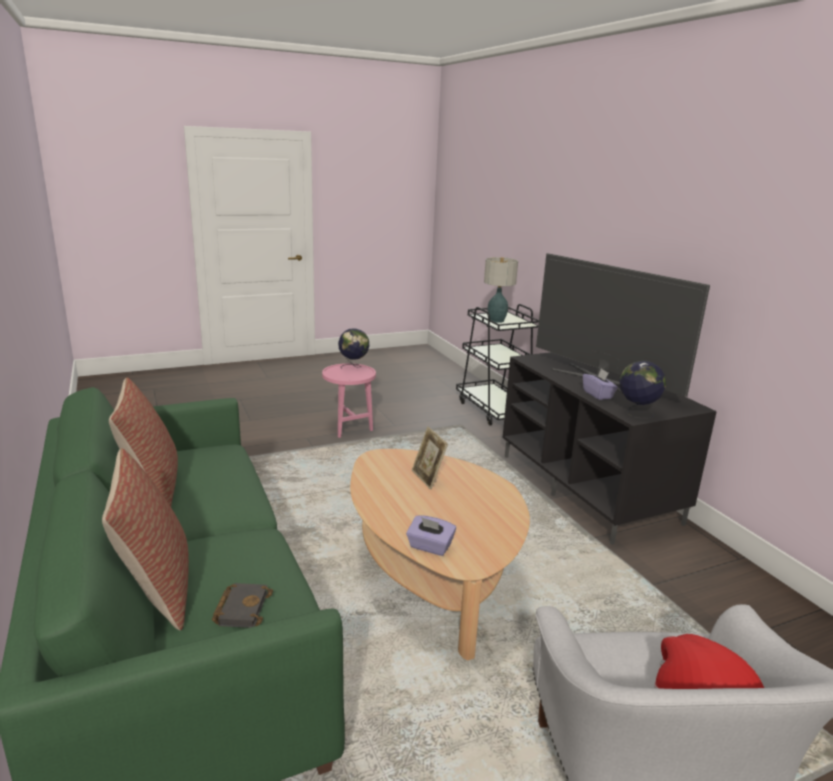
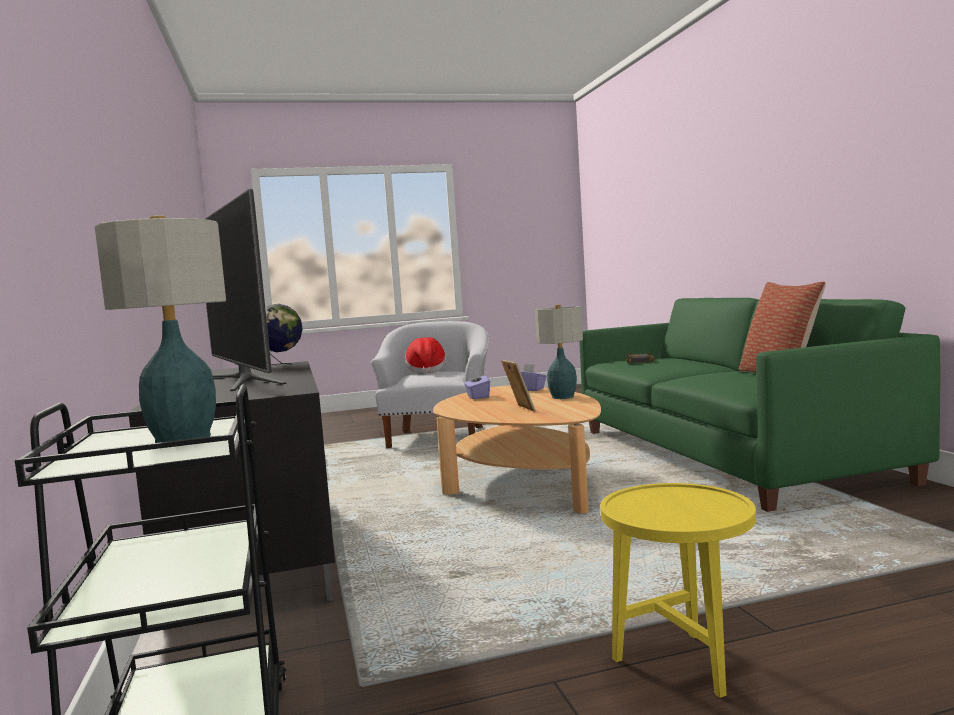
camera: 170 degrees left, 15 degrees down
(157, 589) = (698, 361): pillow -> none
(349, 428) = (682, 666): pink side table -> yellow side table
(353, 366) = (671, 518): globe -> none
(386, 508) = (562, 397): none -> table lamp
(598, 394) = (285, 371): purple tissue box -> purple tissue box (477, 397)

